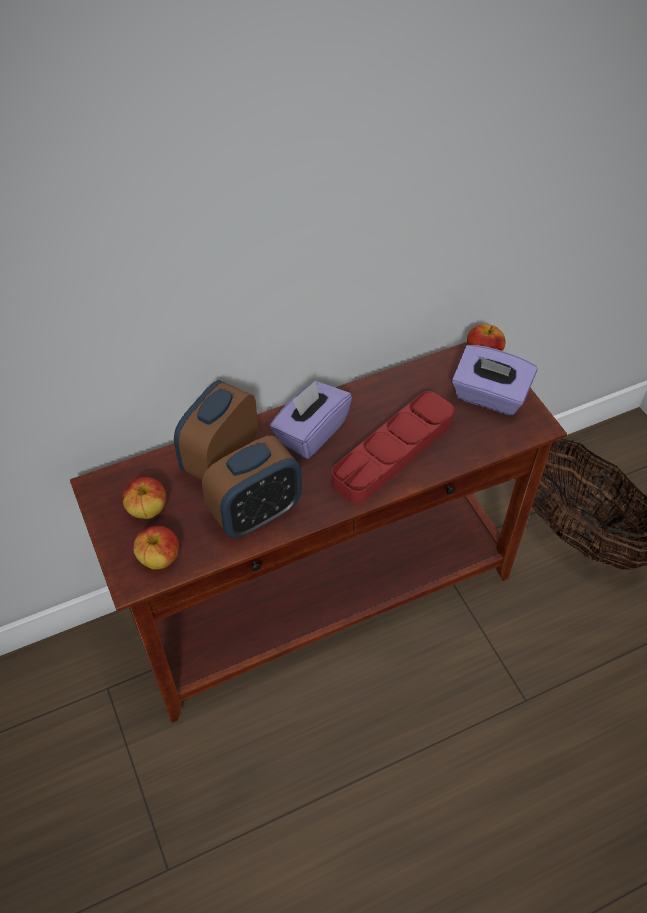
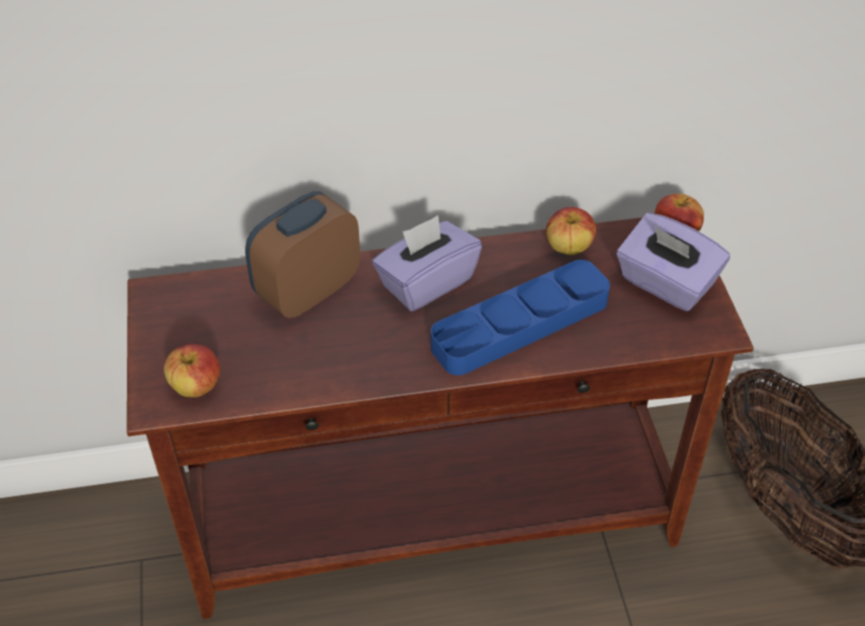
camera: 15 degrees right, 5 degrees down
(148, 509) = (203, 330): apple -> apple (568, 247)
(256, 513) = (327, 360): alarm clock -> none
(393, 451) = (520, 324): red tray -> blue tray

